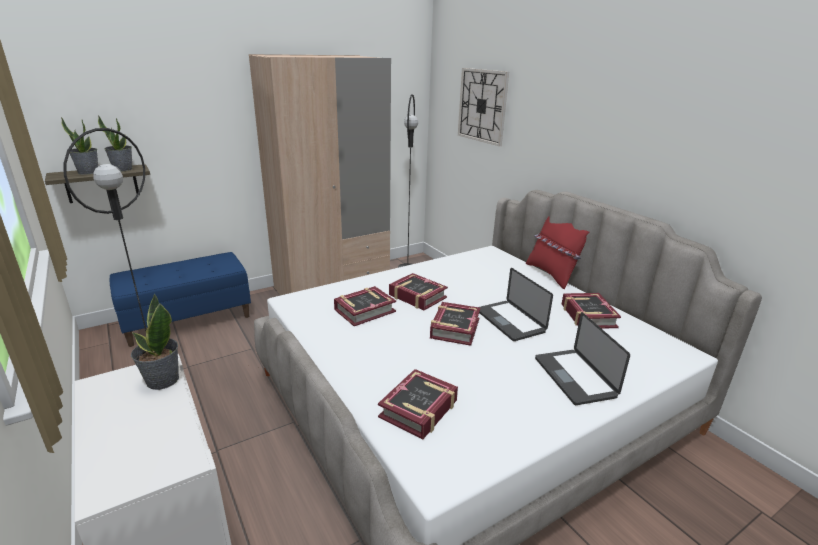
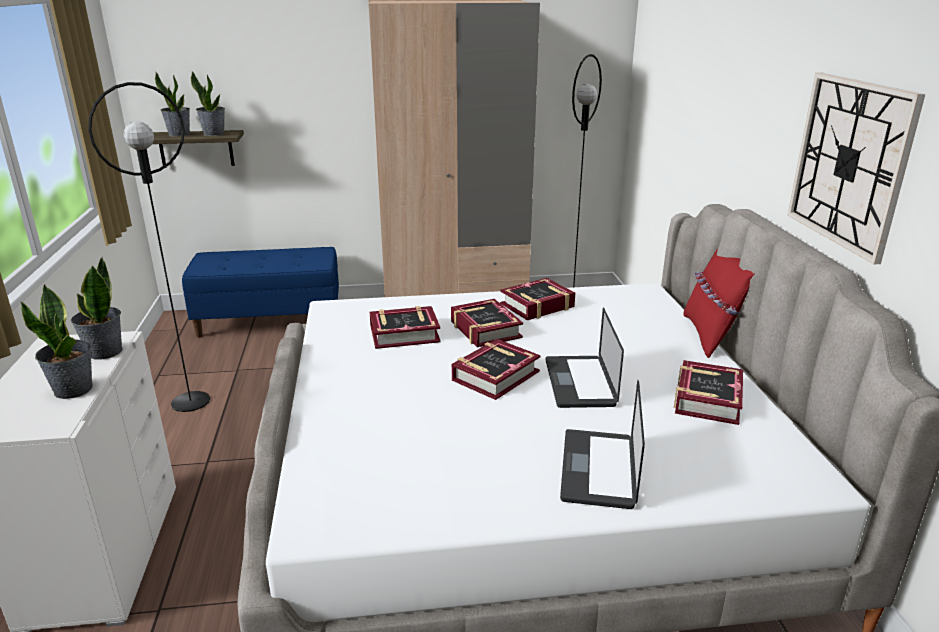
camera: 25 degrees right, 0 degrees up
(168, 423) = (74, 389): none -> potted plant
(419, 409) = (362, 453): book -> book (537, 306)
(482, 106) = (679, 73): wall clock -> wall clock (849, 163)

